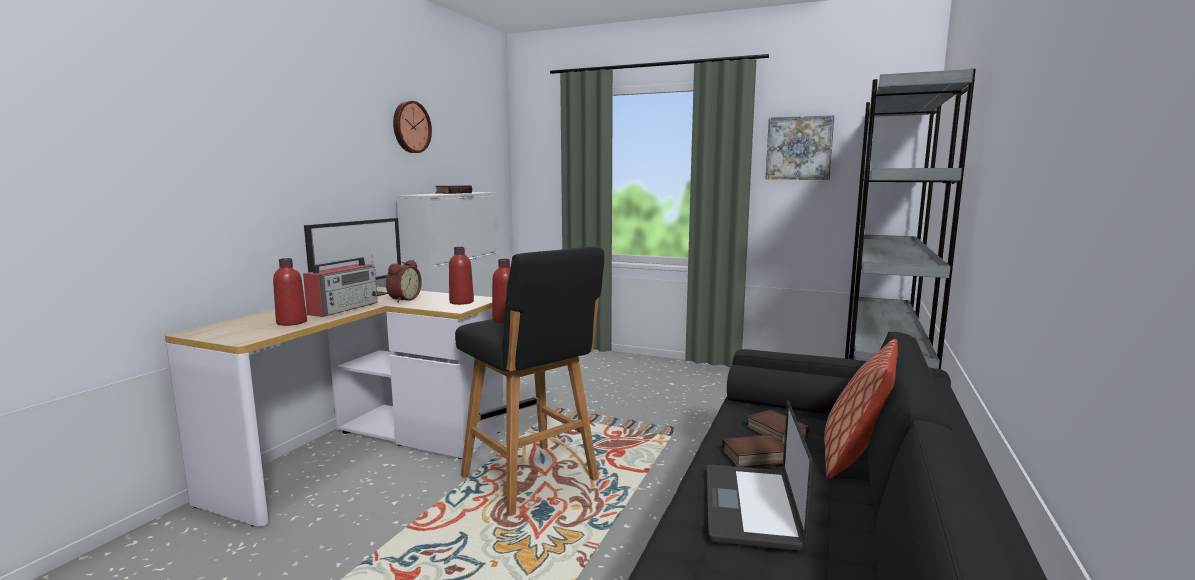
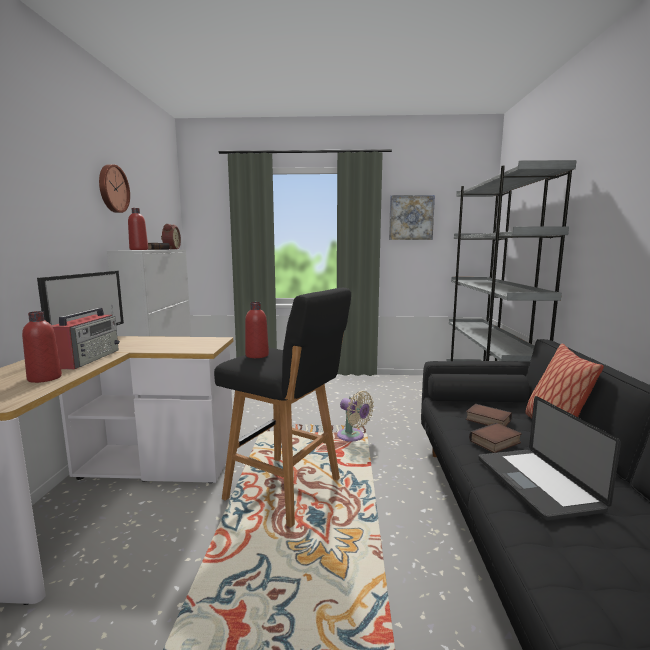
camera: 20 degrees left, 0 degrees up
(403, 299) = (139, 345): alarm clock -> alarm clock (170, 249)
(461, 302) = (200, 343): red bottle -> red bottle (139, 249)
(650, 438) = (353, 437): none -> beige fan

